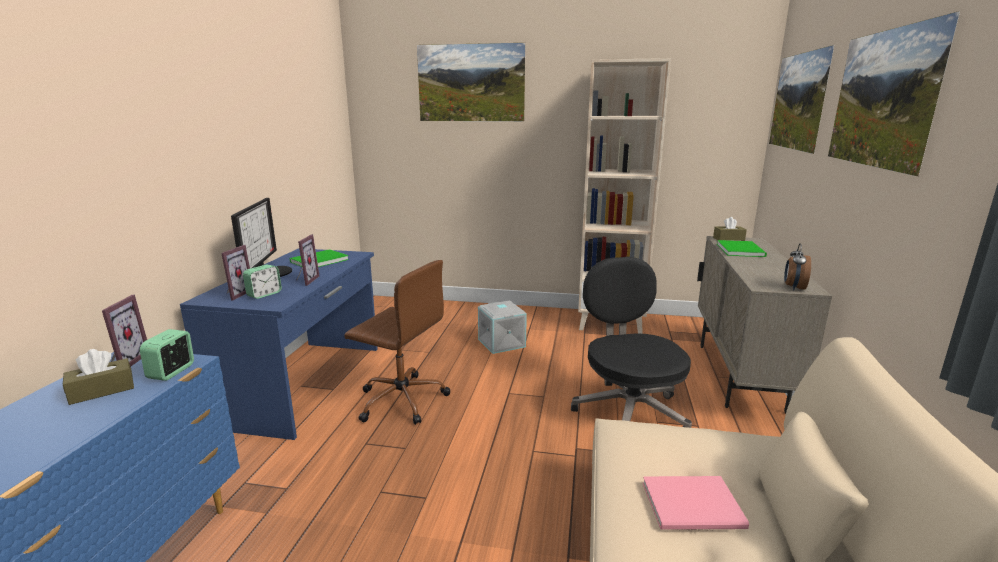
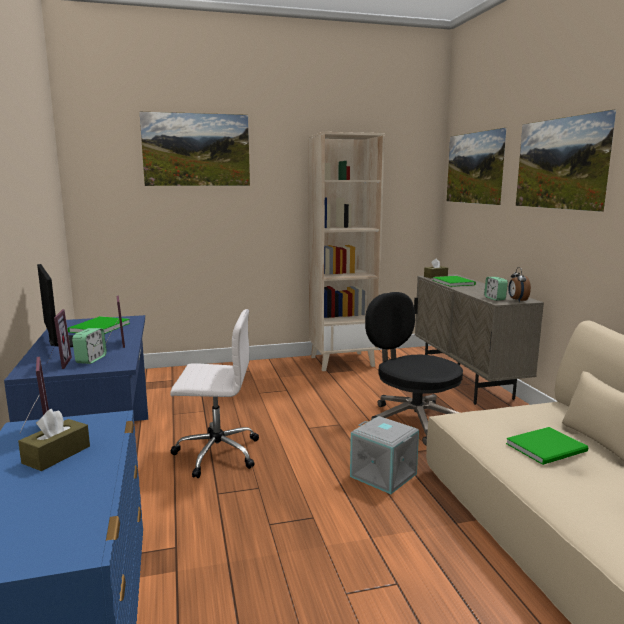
camera: 25 degrees left, 5 degrees down
(172, 372) = (107, 428): alarm clock -> alarm clock (495, 298)
(401, 400) = (216, 453): brown office chair -> white office chair
(502, 343) = (266, 392): grey storage box -> grey storage box (384, 475)
(695, 507) = (549, 448): pink book -> green book

